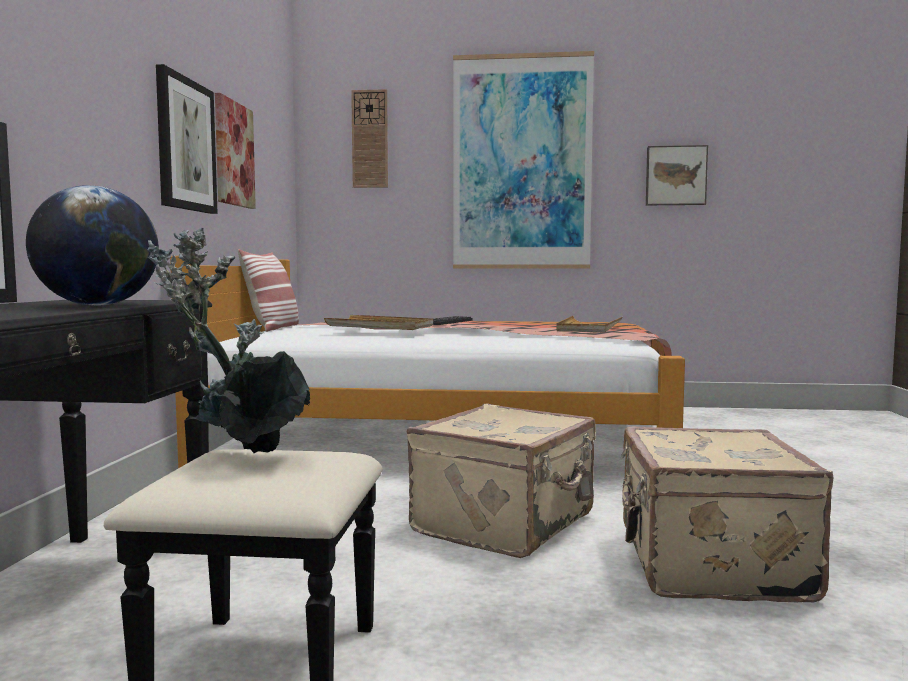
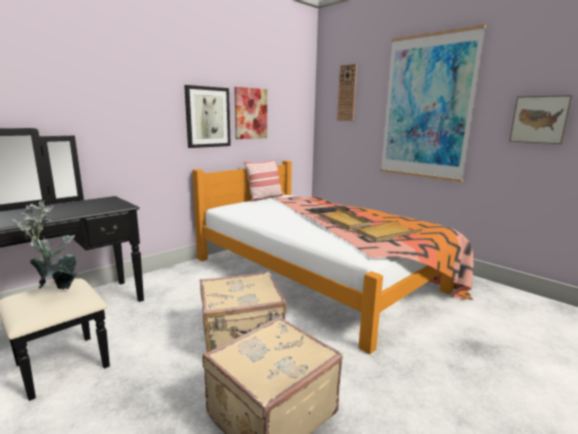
camera: 40 degrees right, 10 degrees up
(97, 305) = (73, 212): globe -> none
(380, 327) = (282, 210): beige tray -> beige tray (342, 221)

